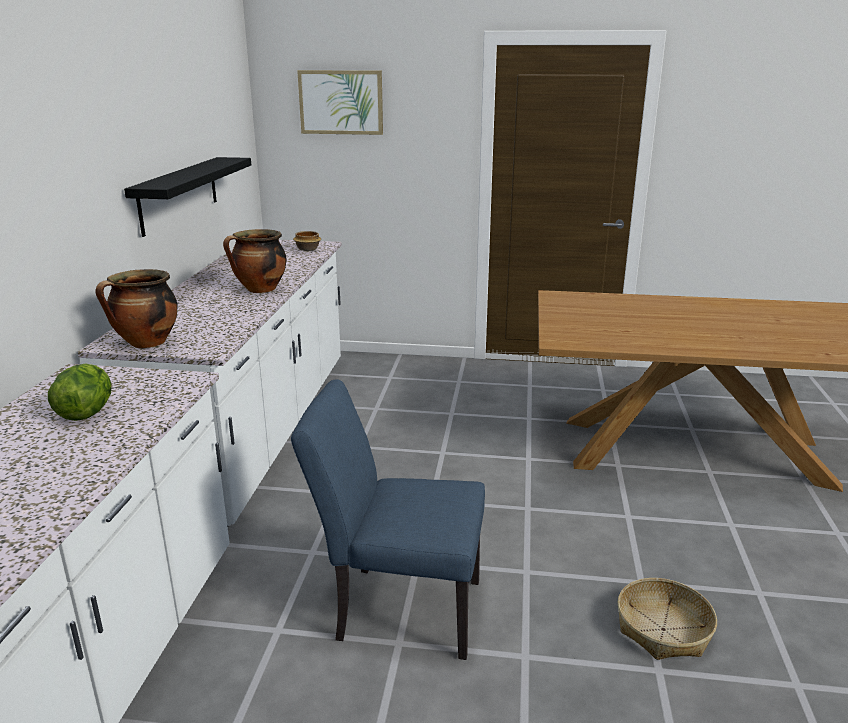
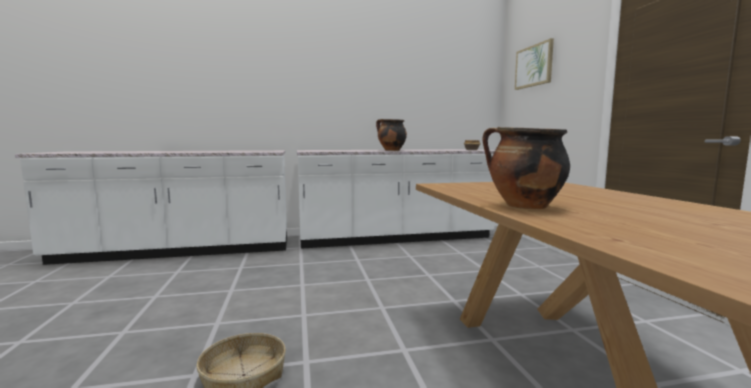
camera: 70 degrees right, 15 degrees down
(86, 413) = (240, 151): lettuce -> none
(146, 344) = (308, 150): cooking pot -> cooking pot (523, 206)
(179, 194) = (399, 108): black shelf -> none
(397, 608) = (259, 286): blue chair -> none

